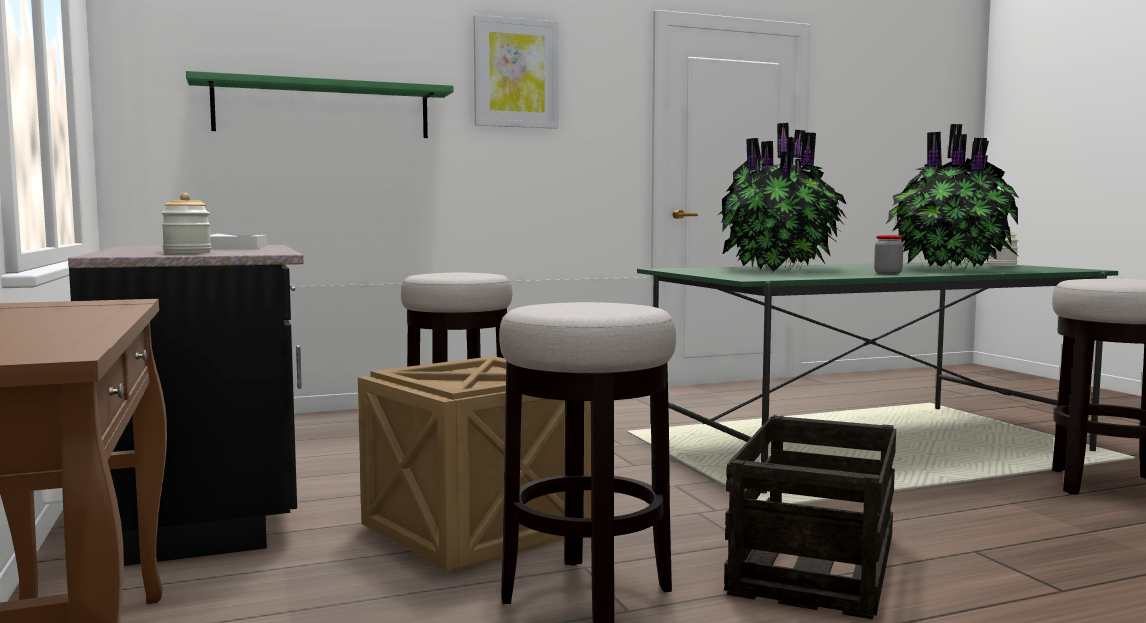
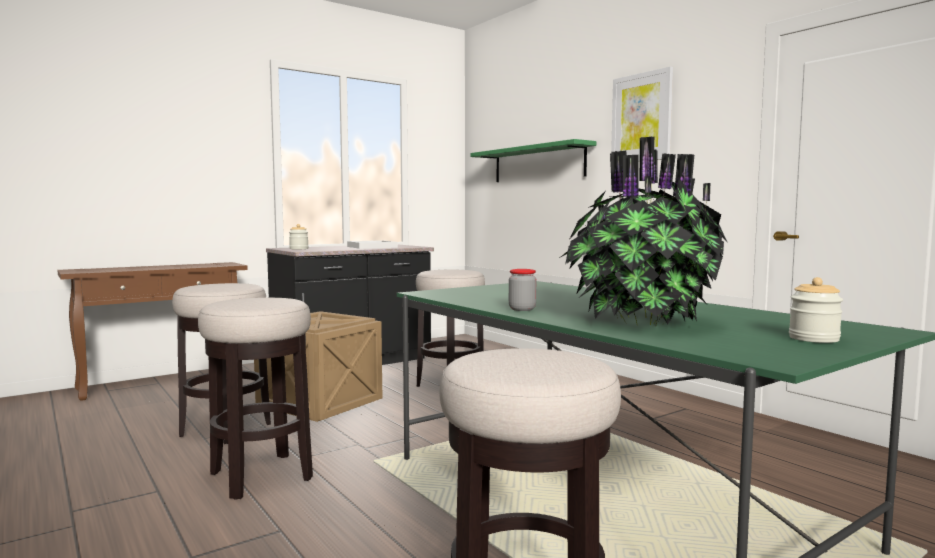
camera: 75 degrees right, 0 degrees up
(781, 270) = (550, 295): potted plant -> none
(814, 563) = (261, 476): crate -> stool

